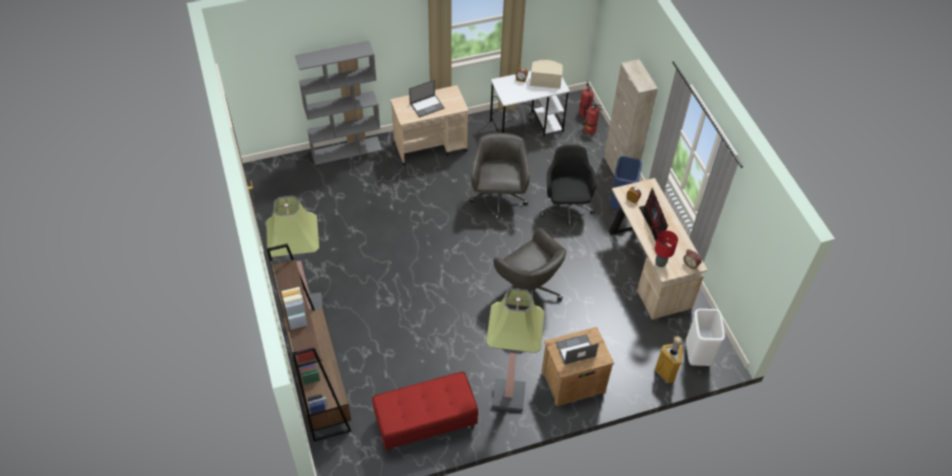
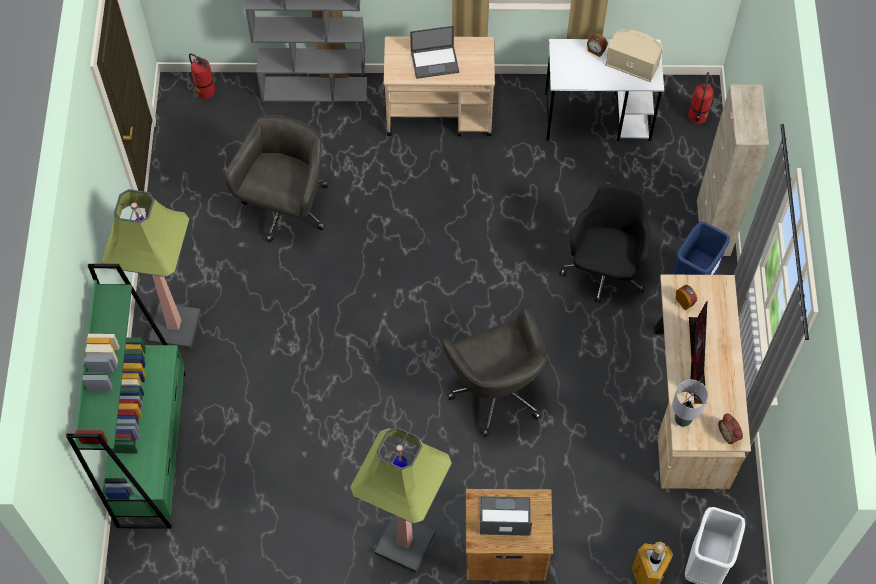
camera: 20 degrees right, 10 degrees up
(319, 385) = (152, 448): brown bookcase -> green bookcase
(425, 423) = (275, 549): red bench -> none
(498, 198) = (508, 227): grey office chair -> grey office chair (286, 208)
(589, 130) = (693, 148): fire extinguisher -> fire extinguisher (206, 91)
(660, 263) = (683, 419): red table lamp -> grey table lamp

